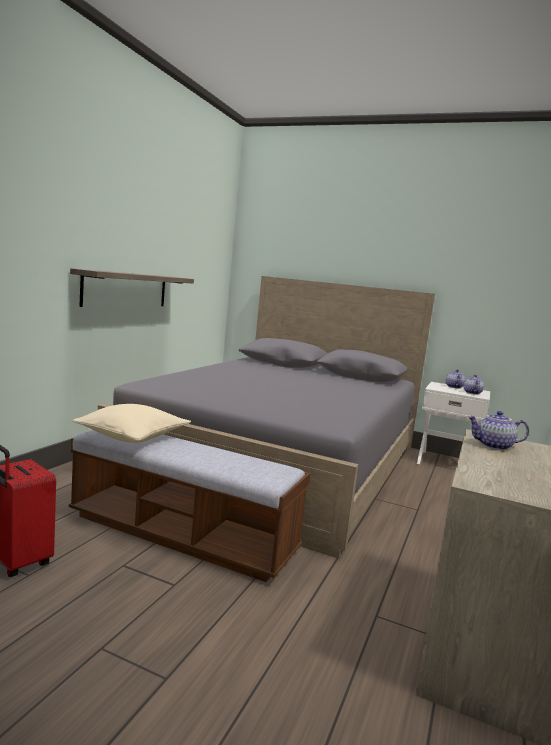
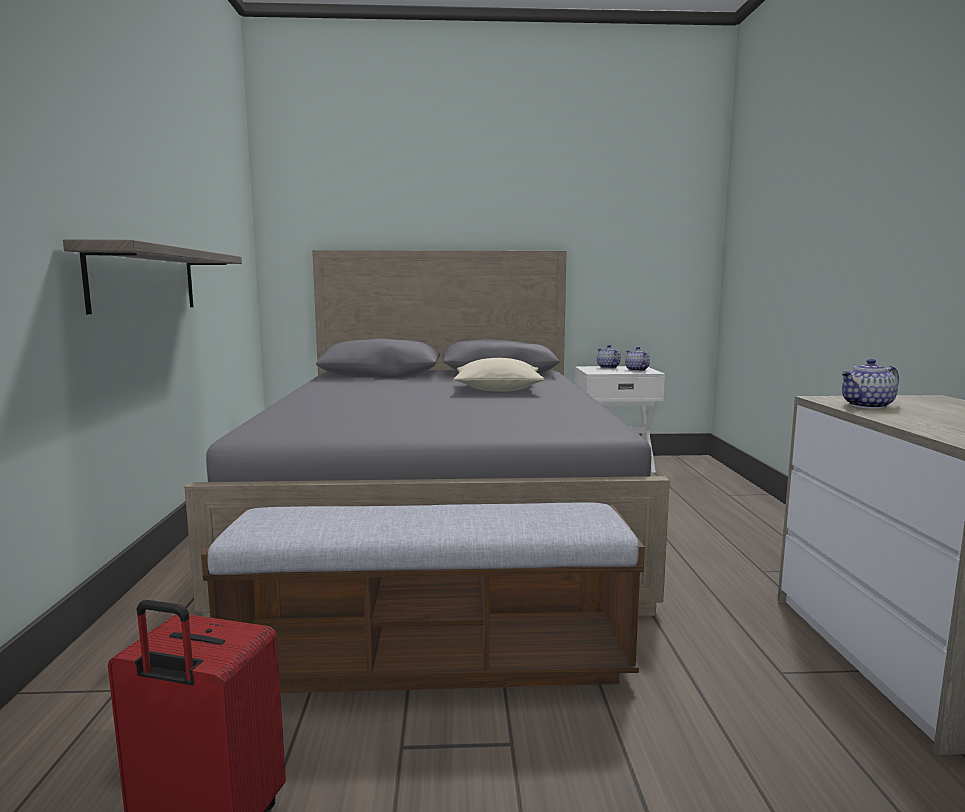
camera: 25 degrees left, 0 degrees up
(132, 436) = (314, 520): beige pillow -> beige pillow (498, 389)

